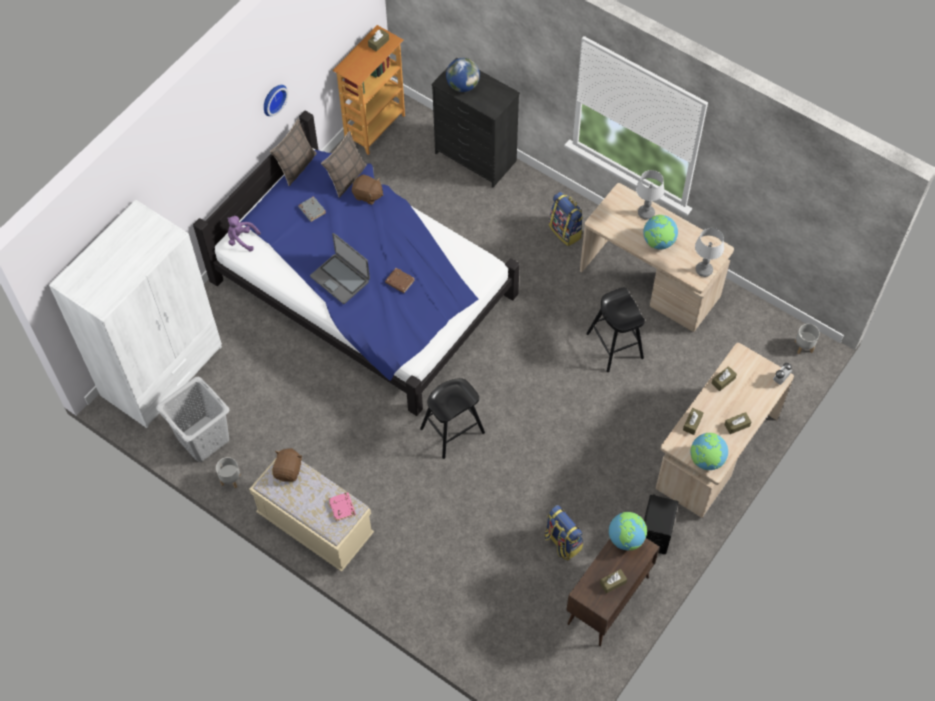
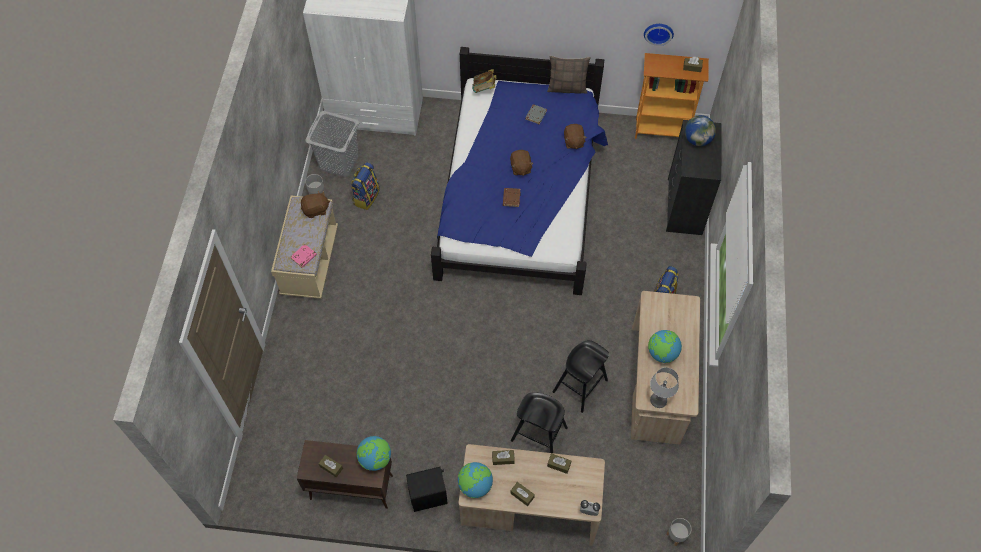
camera: 60 degrees right, 0 degrees up
(242, 239) = (484, 89): purple plush toy -> book
(273, 99) = (575, 22): wall clock -> wall clock (658, 32)
(340, 278) = (489, 161): laptop -> none
(346, 178) = (579, 121): pillow -> none
(367, 256) = (520, 168): none -> brown plush toy
(452, 430) = (435, 309): black stool -> black stool (539, 434)
(562, 542) = (383, 430): backpack -> backpack (366, 197)
(646, 213) = (684, 331): table lamp -> none

